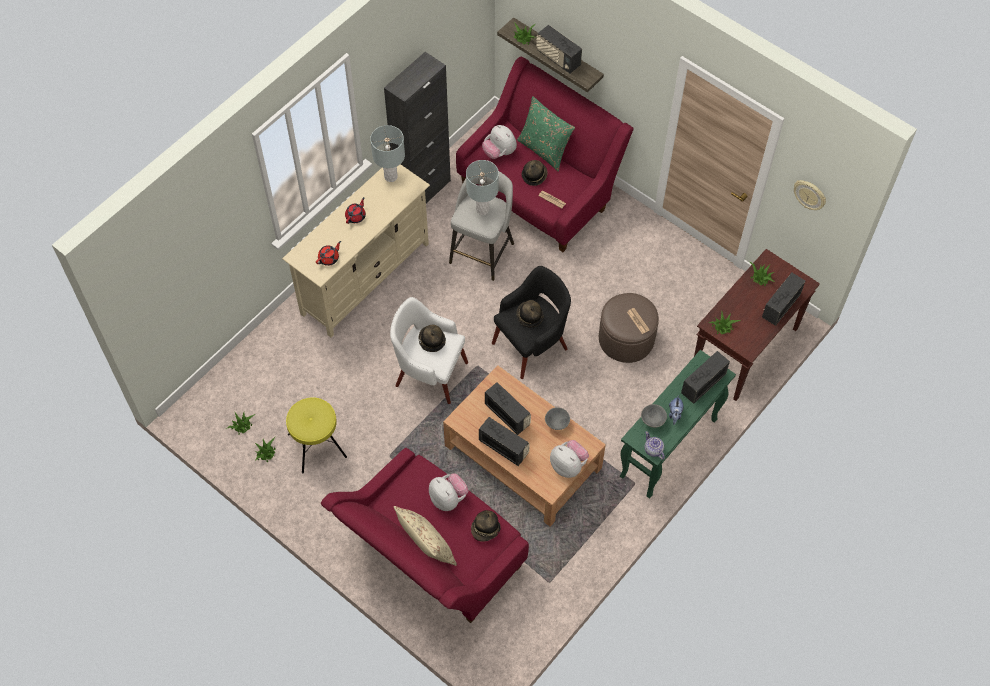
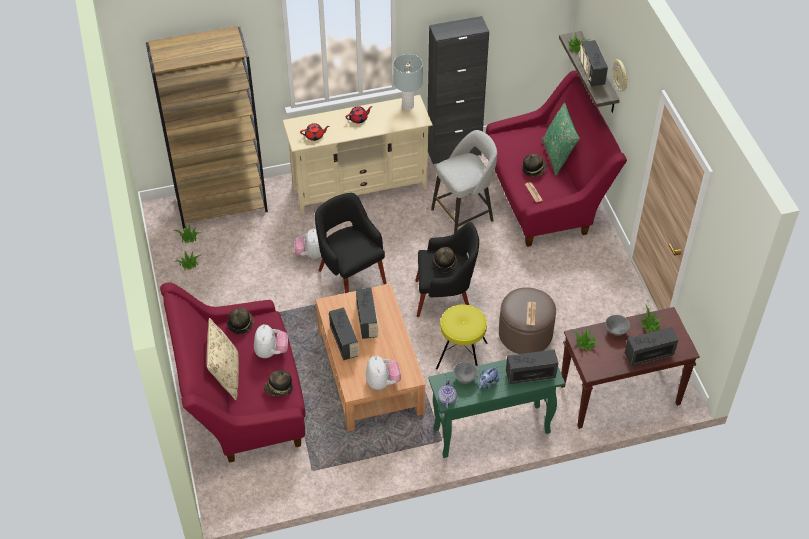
camera: 35 degrees right, 10 degrees down
(245, 372) = (222, 204): none -> brown bookcase
(317, 446) = (227, 279): yellow stool -> yellow stool (461, 356)
(430, 373) = (351, 275): white armchair -> black armchair
(431, 340) = (355, 240): hat -> hat (240, 324)
(482, 210) = (466, 168): grey table lamp -> none
(499, 152) = (520, 141): plush toy -> plush toy (310, 254)
(557, 424) = (399, 349): grey bowl -> grey bowl (616, 331)
(810, 195) = (716, 261): wall clock -> wall clock (621, 76)

